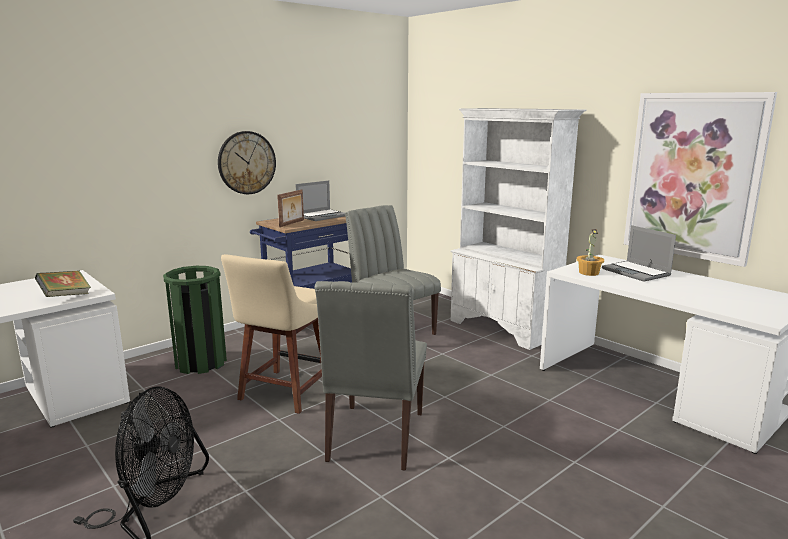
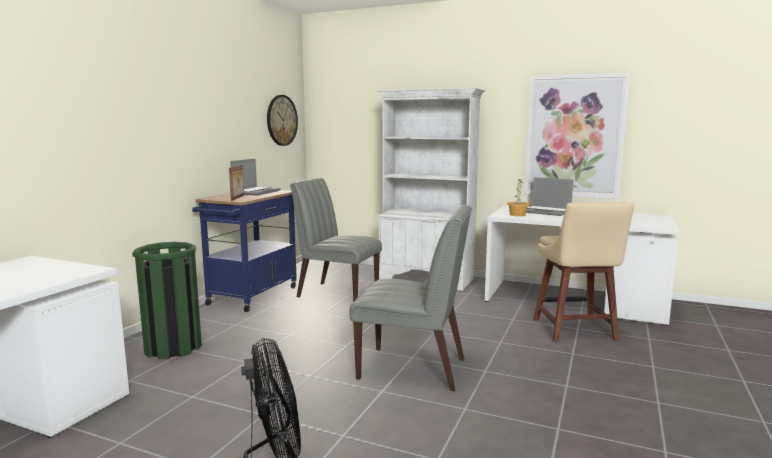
camera: 25 degrees left, 5 degrees down
(65, 296) = (57, 276): book -> none
(246, 162) = (185, 138): wall clock -> wall clock (281, 120)
(283, 392) = (290, 355): beige stool -> beige stool (575, 330)
(376, 435) = (411, 369): grey chair -> grey chair turned 60 degrees counterclockwise

